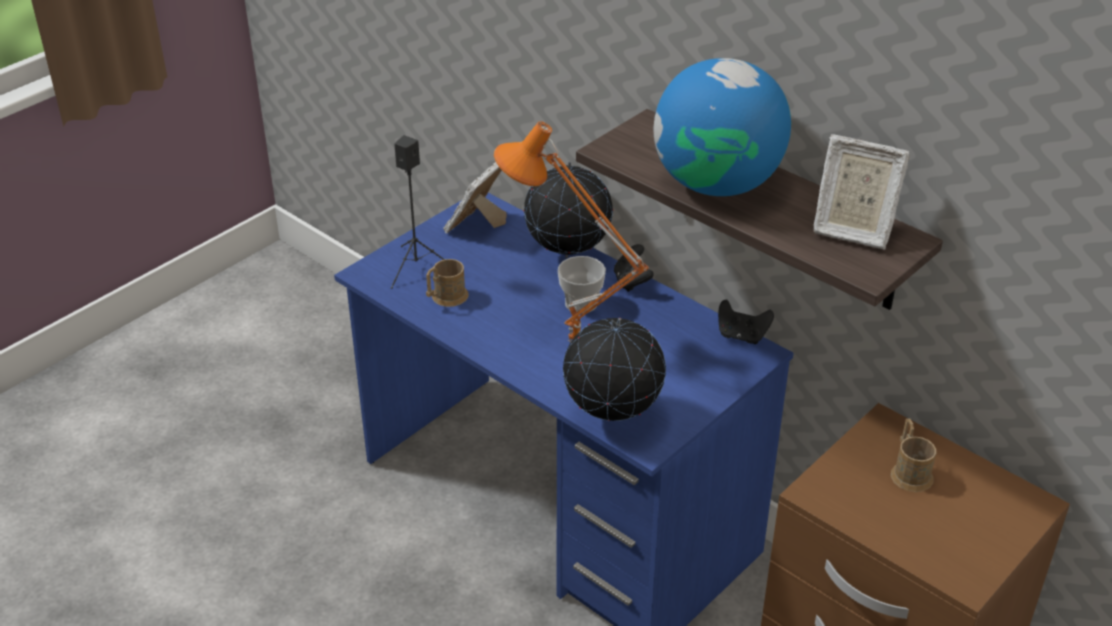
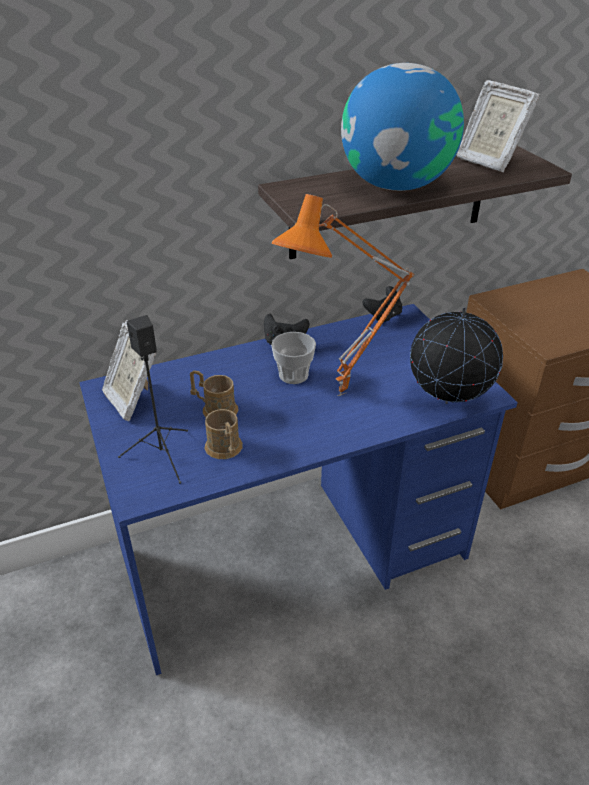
camera: 65 degrees left, 0 degrees up
(568, 256) = (225, 363): globe -> none
(852, 230) = (488, 161): picture frame -> picture frame turned 90 degrees clockwise
(909, 471) = (540, 306): brown mug -> brown mug (215, 409)

